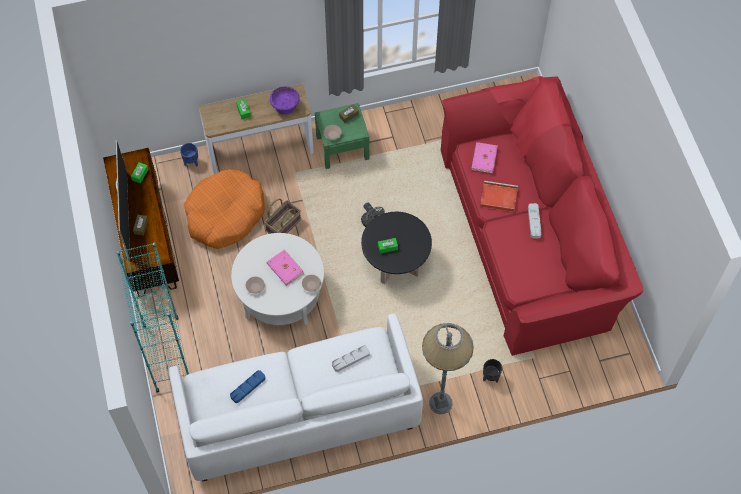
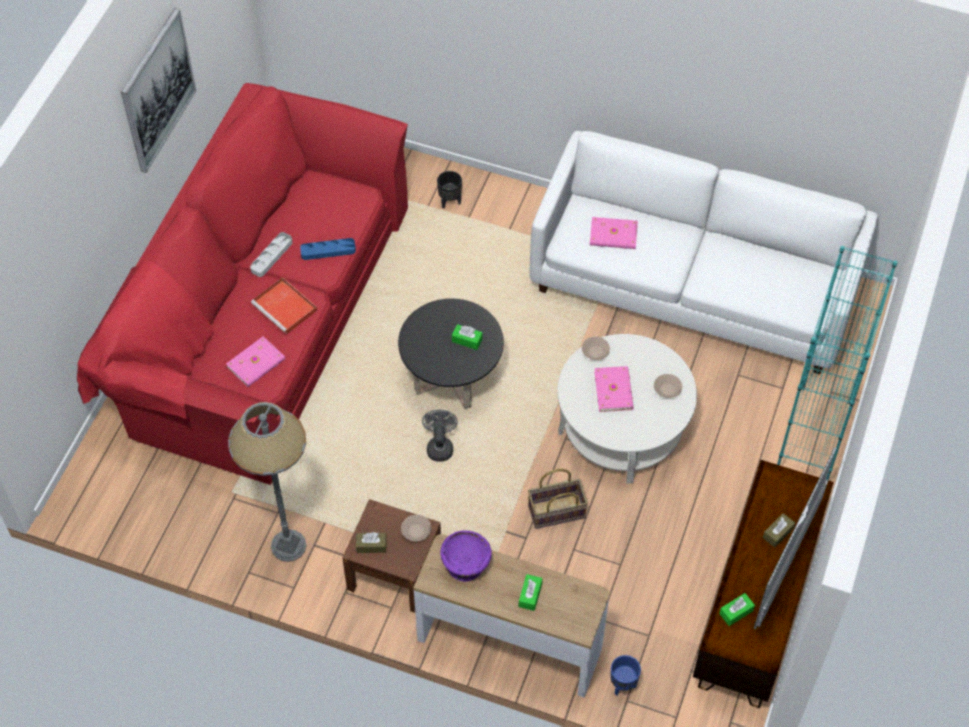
camera: 145 degrees left, 5 degrees down
(225, 214) = (625, 575): orange dog bed -> none
(248, 387) = (755, 272): blue tray -> blue tray (328, 251)
(342, 147) = (394, 572): green nightstand -> brown nightstand
(350, 359) = (613, 236): grey tray -> pink book
(440, 403) = (526, 209): grey floor lamp -> grey floor lamp (289, 546)
(637, 165) = (157, 90): none -> picture

